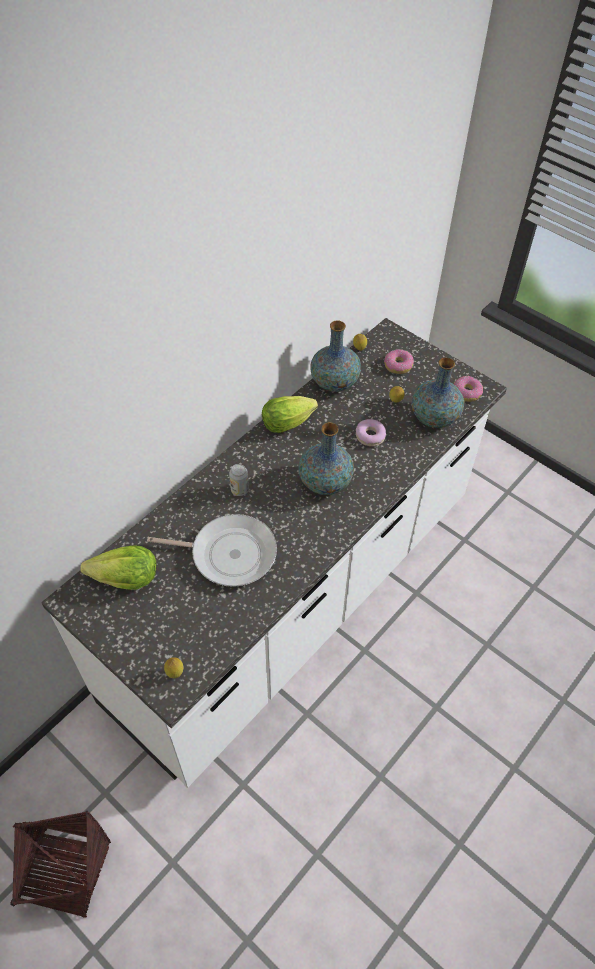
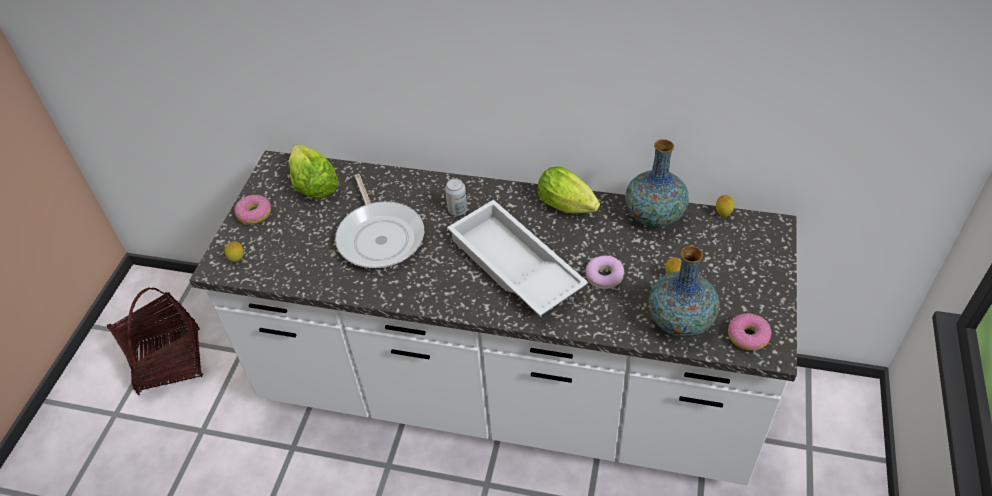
camera: 65 degrees right, 5 degrees down
(325, 482) = (513, 267): vase -> white tray
(398, 365) = (730, 256): donut -> donut (255, 214)

